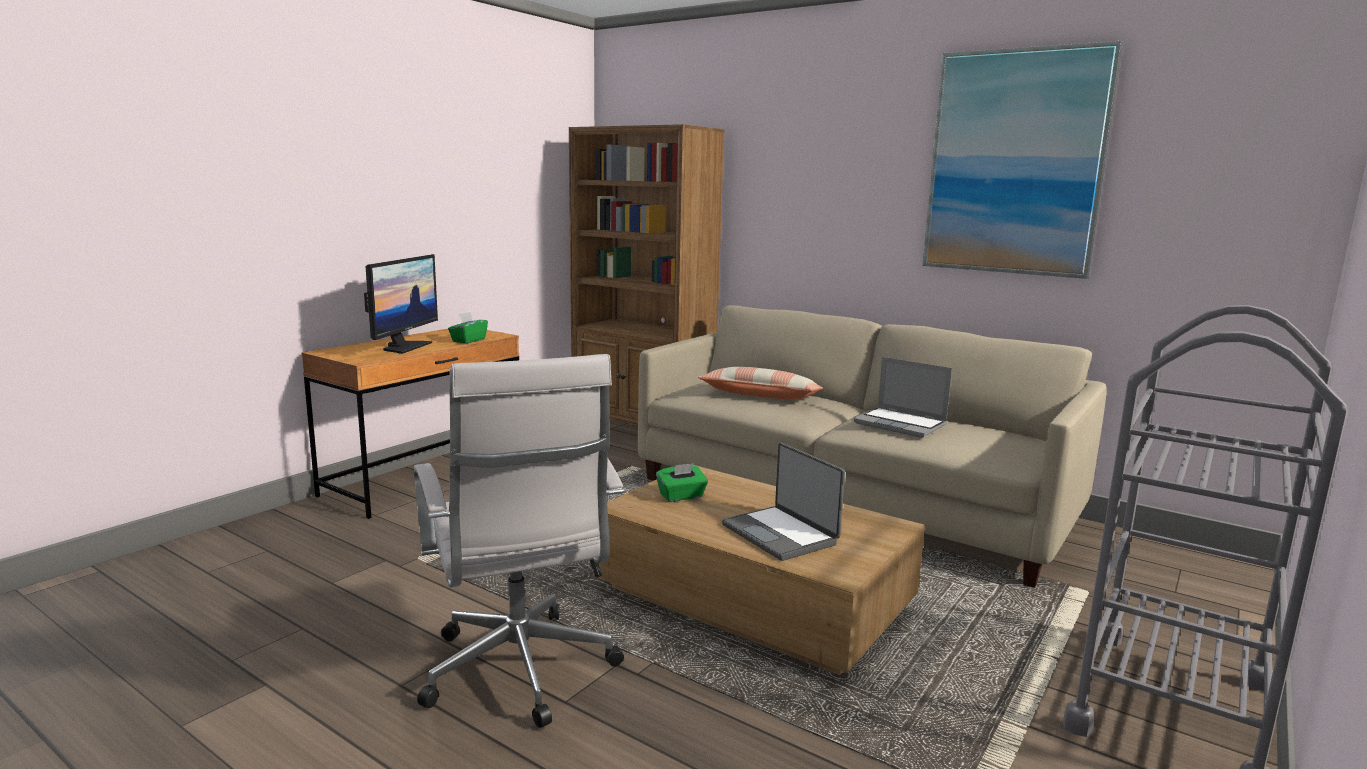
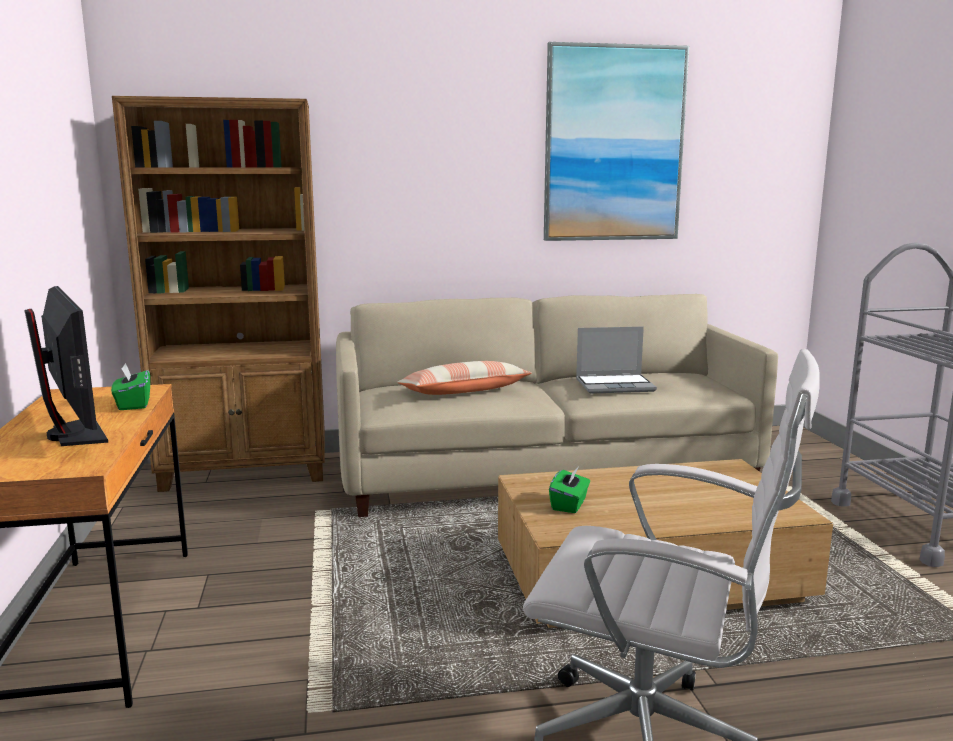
camera: 45 degrees left, 0 degrees up
(781, 534) = (701, 503): laptop -> none

